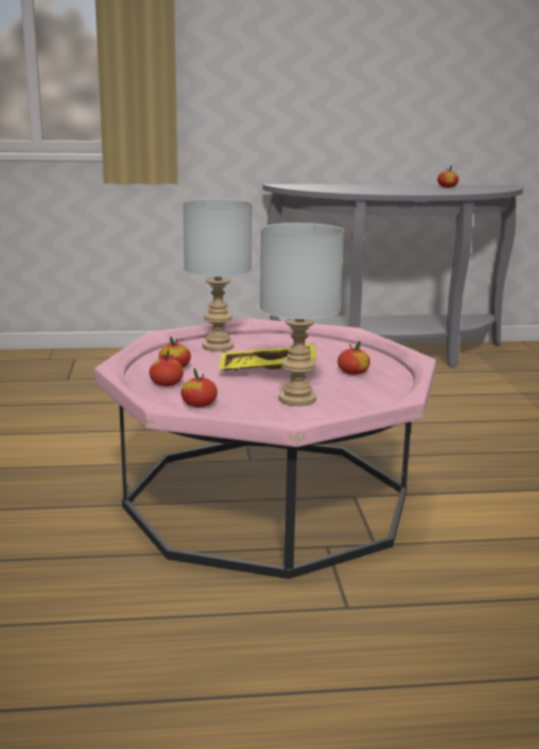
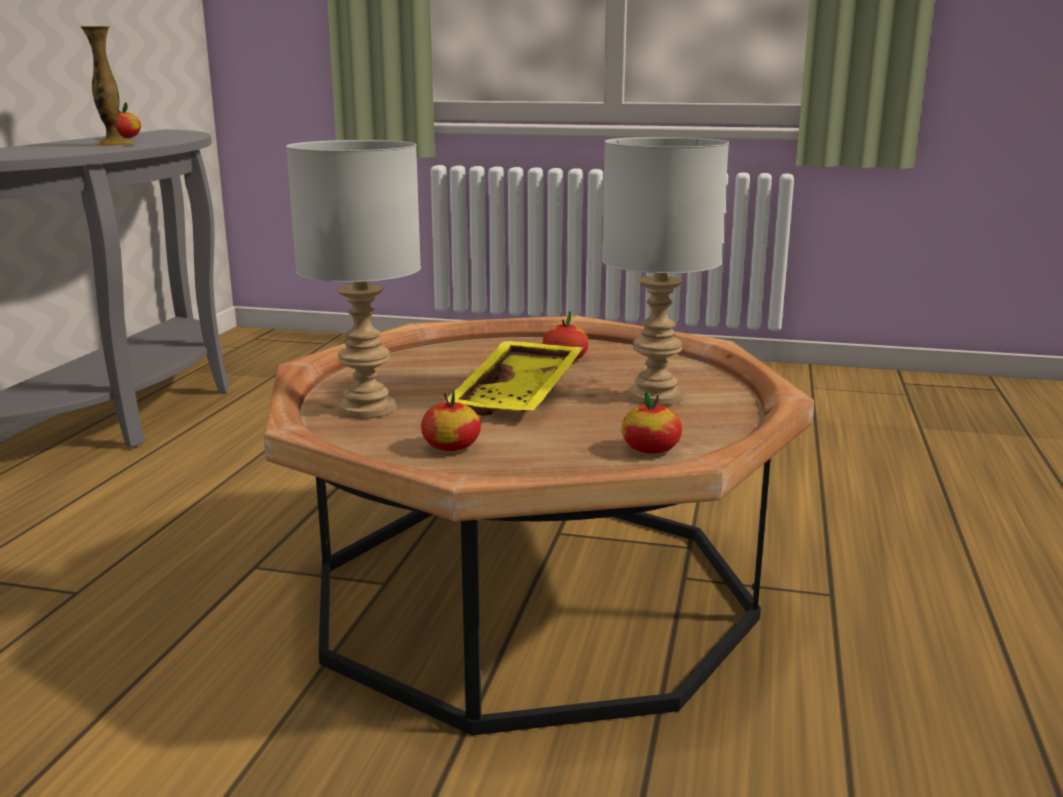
camera: 70 degrees left, 0 degrees up
(166, 384) = (536, 460): apple -> none
(267, 500) = (531, 594): pink coffee table -> brown coffee table
(404, 190) = (114, 144): none -> vase

